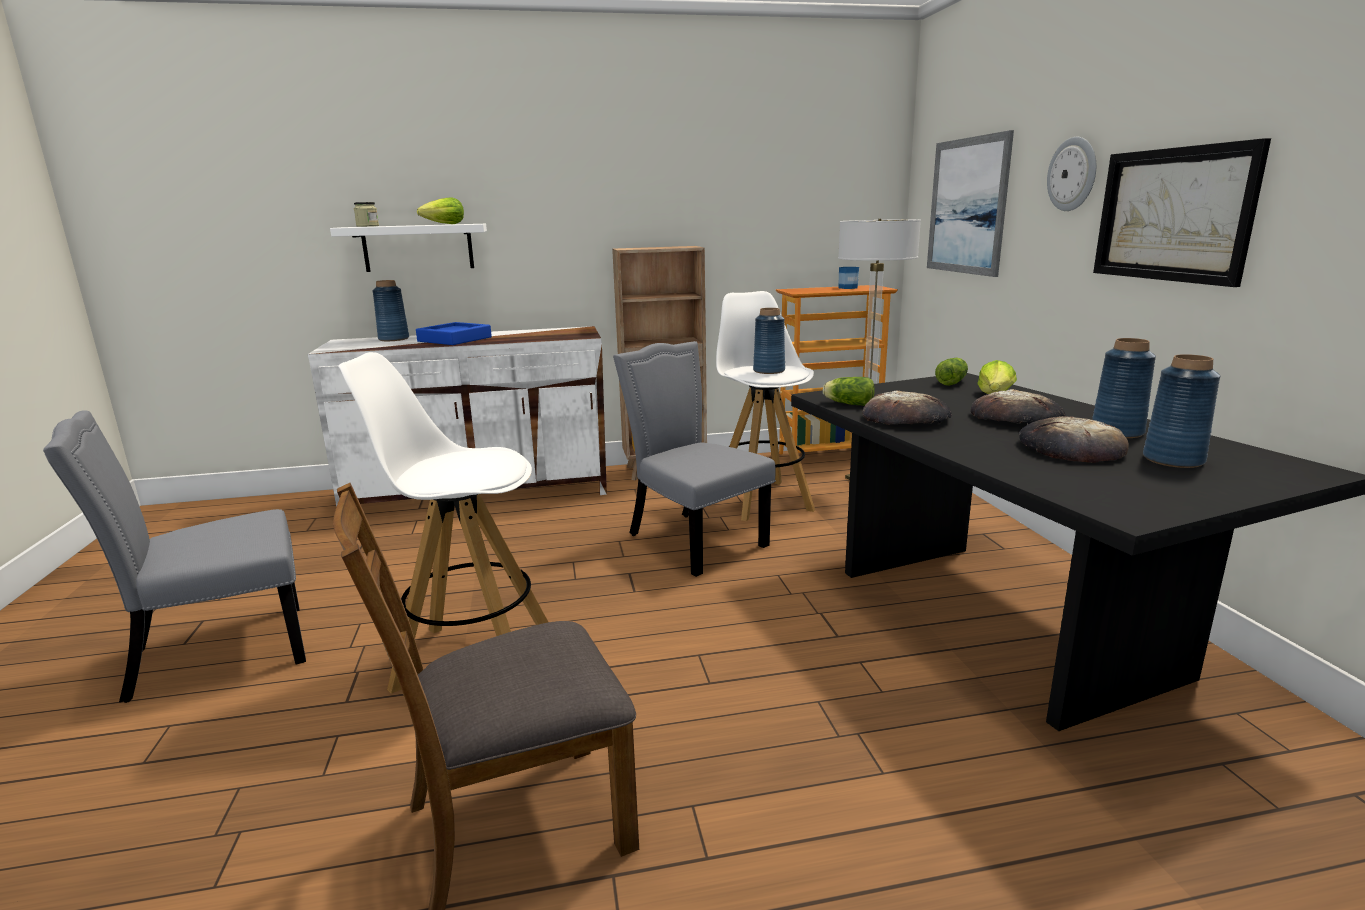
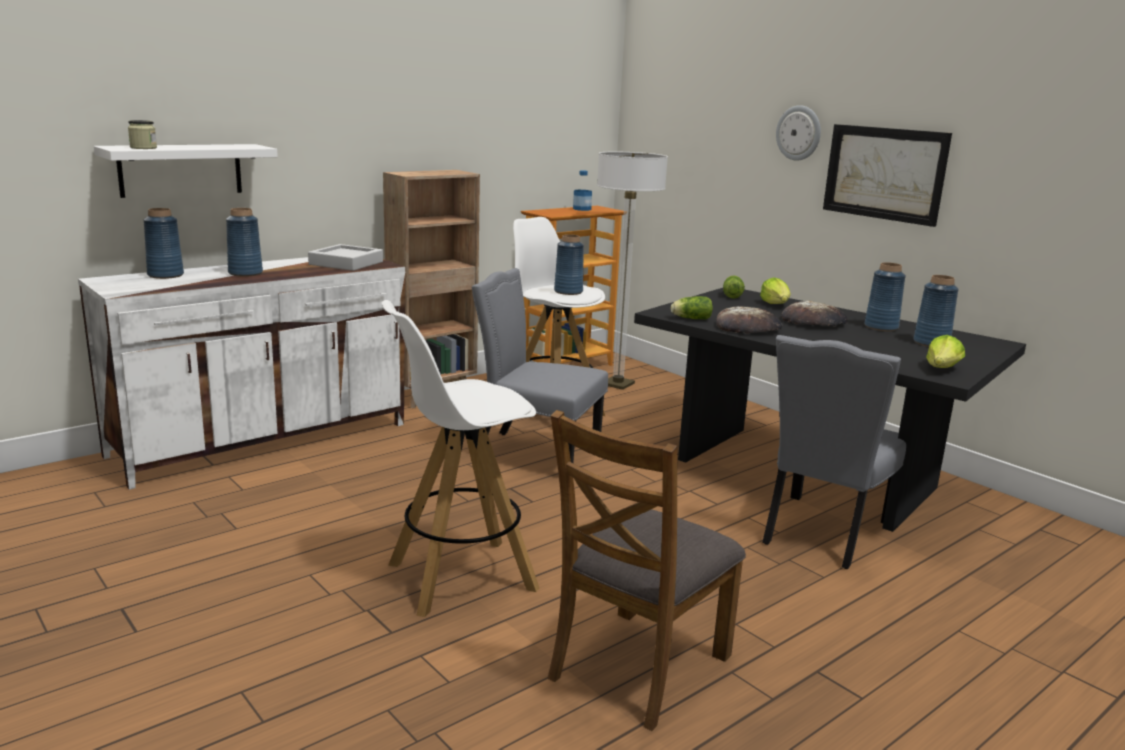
camera: 30 degrees left, 0 degrees up
(224, 652) = (198, 627): grey chair -> grey chair (824, 530)
(444, 224) = (224, 146): lettuce -> lettuce (942, 369)
(454, 339) = (245, 273): blue tray -> blue vase
(555, 334) = (346, 263): none -> grey tray
(967, 206) = (691, 143): picture -> none
(1070, 448) = (872, 341): bread -> none

